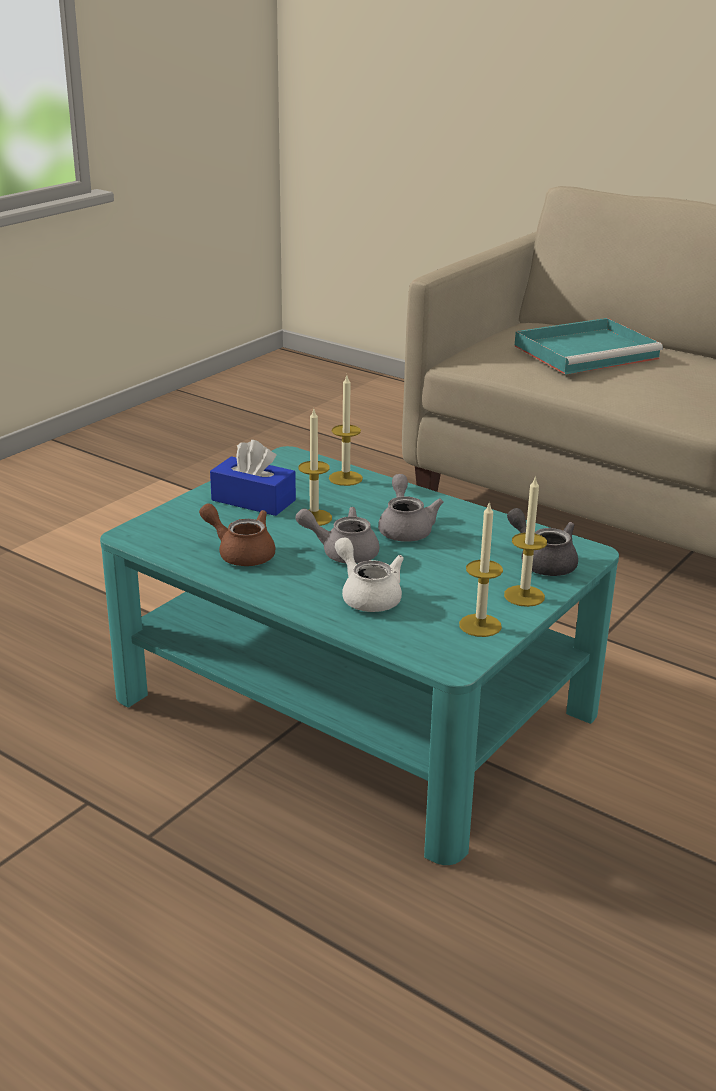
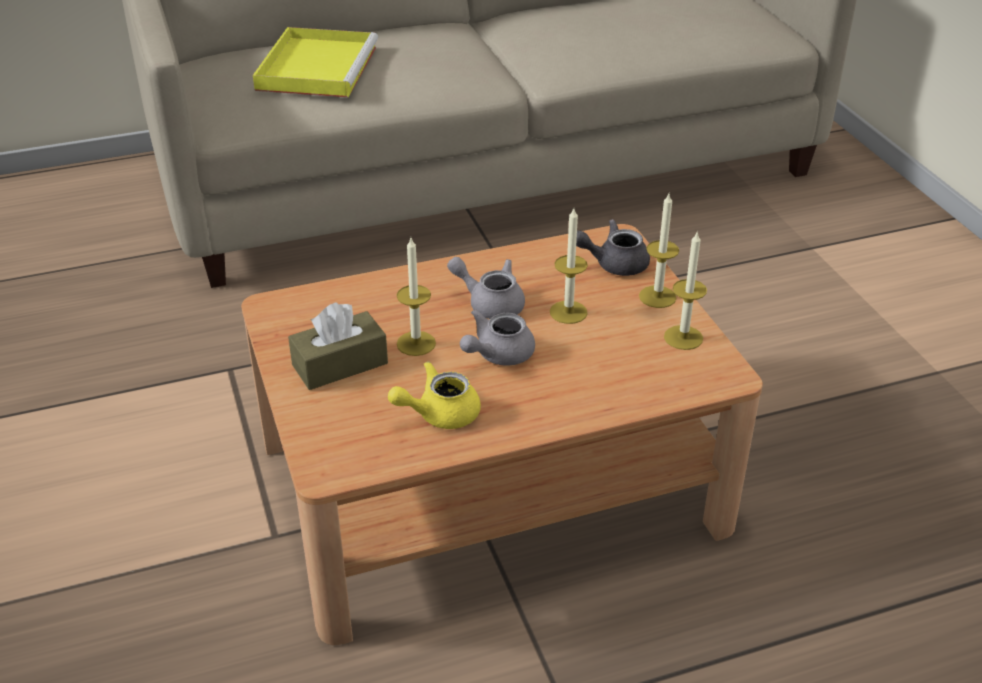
camera: 55 degrees left, 10 degrees up
(241, 553) = (439, 414): brown teapot -> yellow teapot
(253, 500) = (340, 364): blue tissue box -> brown tissue box
(345, 478) = (358, 293): candle -> candle (568, 312)
(354, 705) = (490, 485): turquoise coffee table -> brown coffee table
(367, 595) = (586, 373): white teapot -> none
(588, 351) = (317, 67): turquoise tray -> yellow tray

